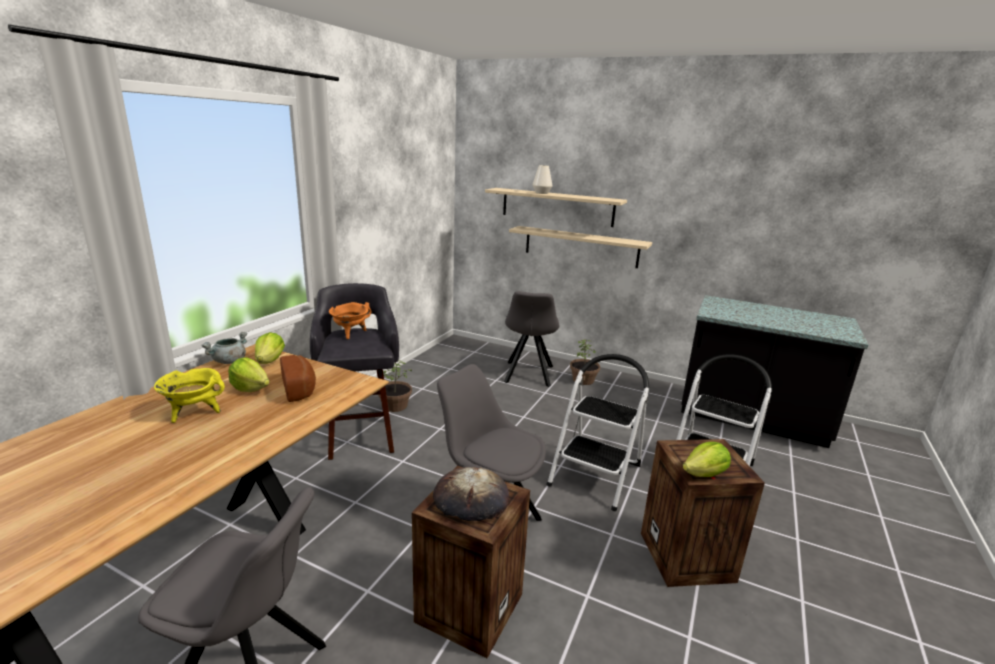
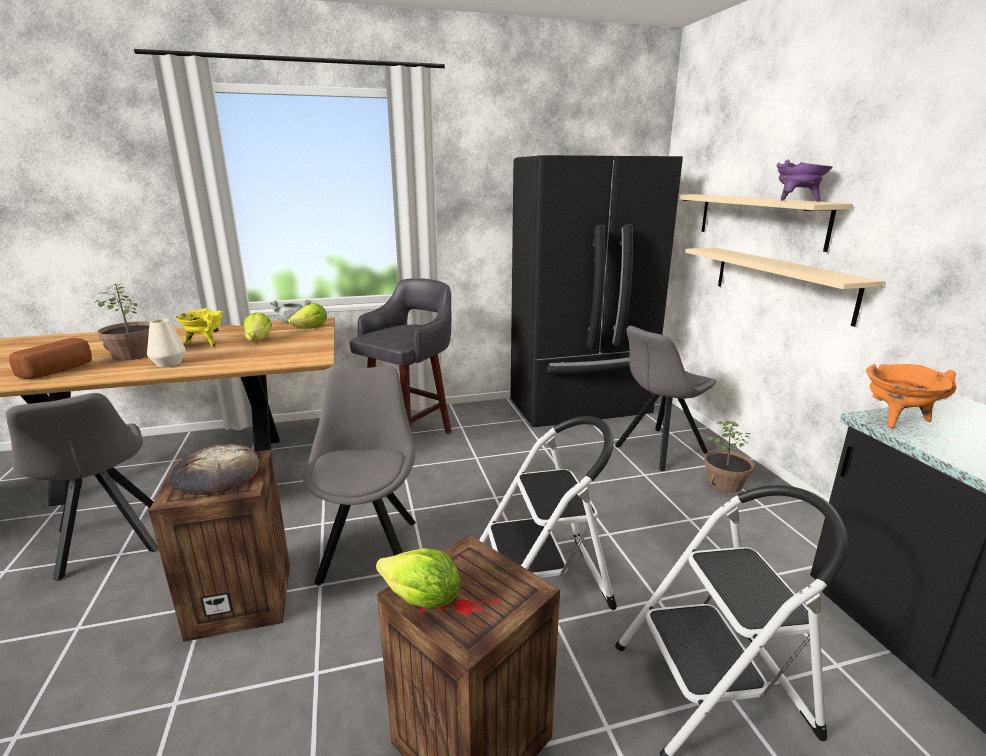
camera: 50 degrees right, 0 degrees up
(300, 388) = (279, 348): bread -> bread (60, 371)
(350, 334) = (407, 327): orange cooking pot -> orange cooking pot (896, 419)
(394, 405) = (475, 423): potted plant -> potted plant (134, 354)
(446, 365) = (583, 408): none -> black fridge
(541, 193) = (731, 197): white vase -> white vase (169, 363)
(599, 198) = (796, 201): none -> purple cooking pot

